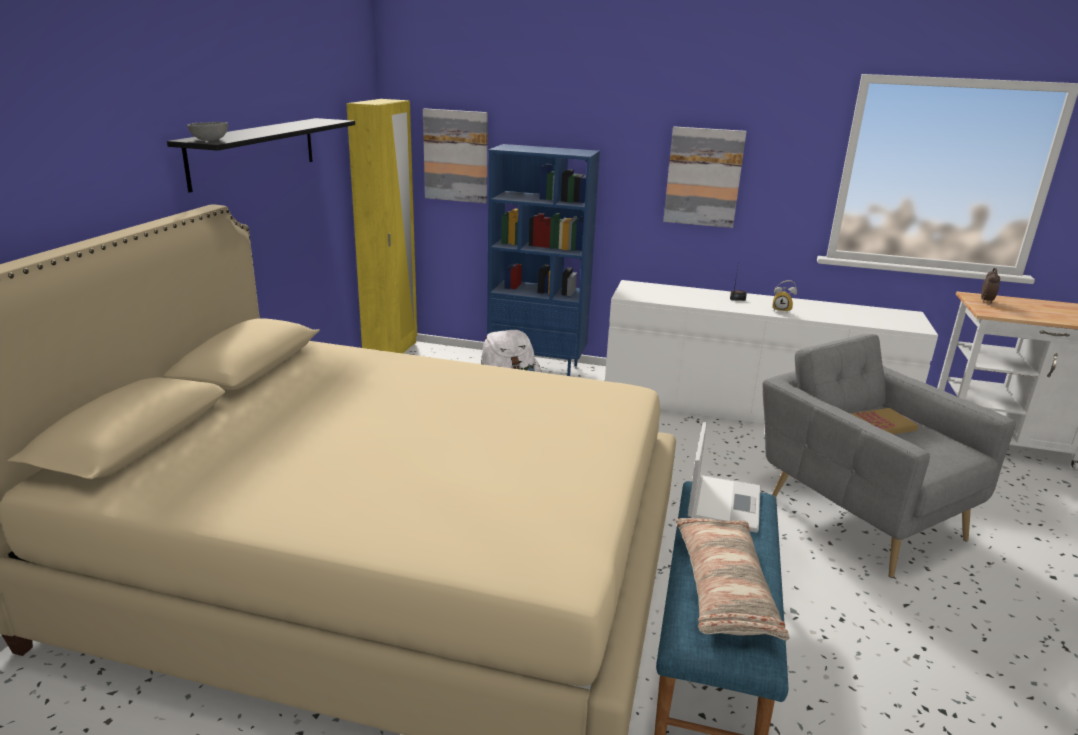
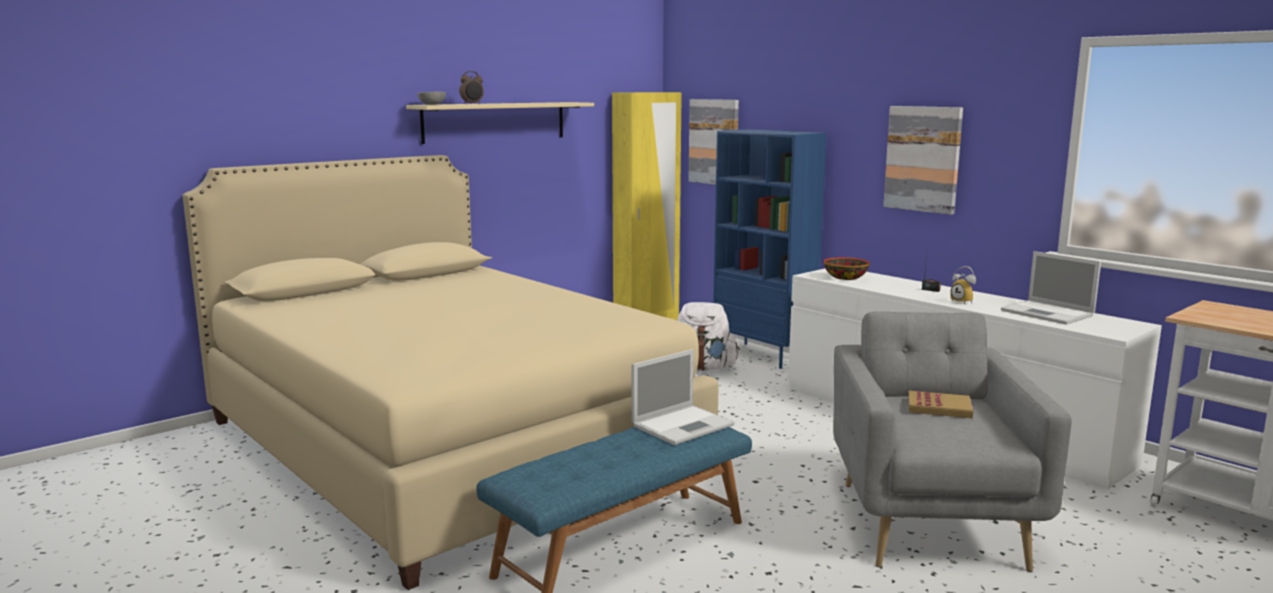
camera: 35 degrees right, 10 degrees down
(254, 151) = (495, 121): black shelf -> beige shelf
(655, 294) = (845, 277): none -> bowl
(723, 588) = (582, 462): pillow -> none
(849, 312) = (1048, 313): none -> laptop
(986, 301) = (1222, 310): alarm clock -> alarm clock (472, 104)

